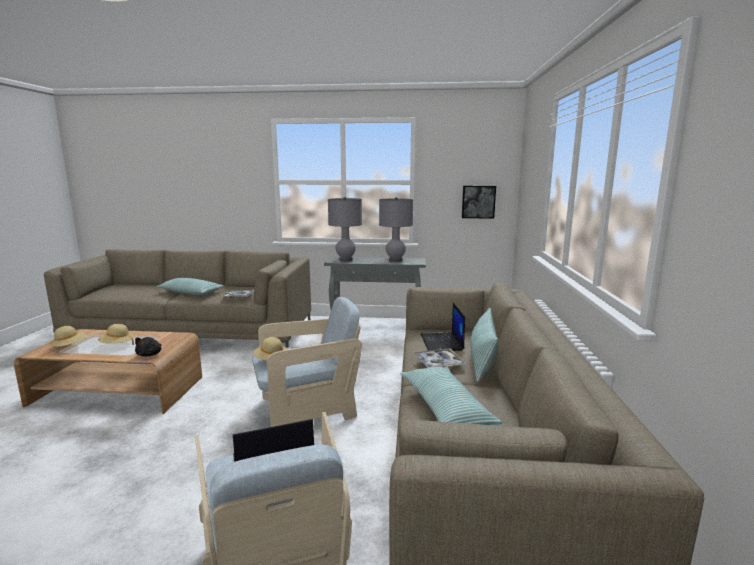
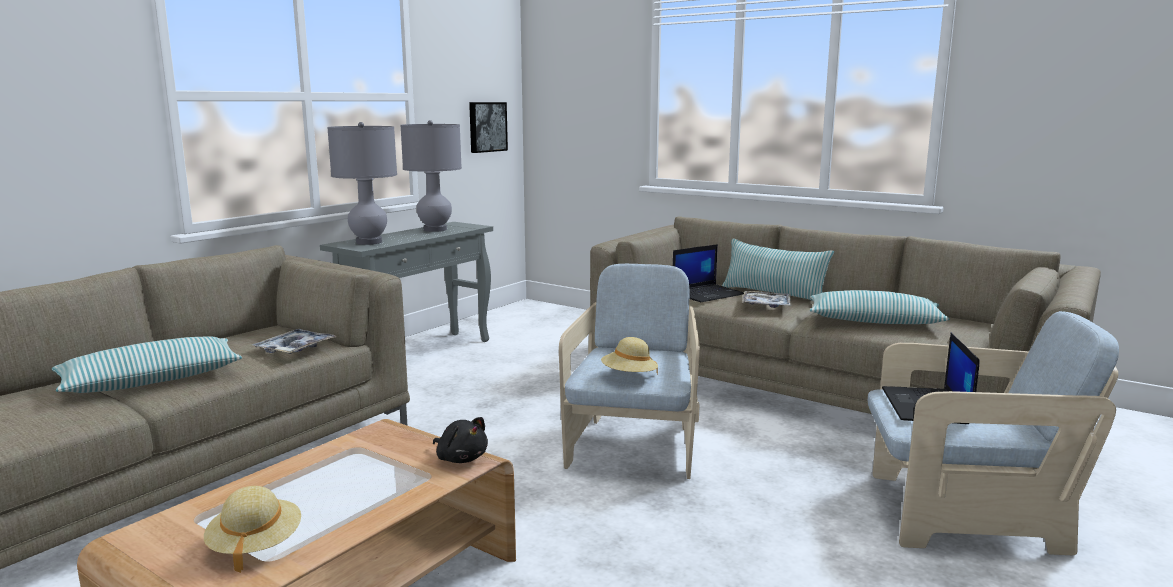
camera: 60 degrees left, 0 degrees up
(117, 345) = (342, 488): beige hat -> none
(442, 342) = (708, 294): laptop -> laptop turned 60 degrees counterclockwise

